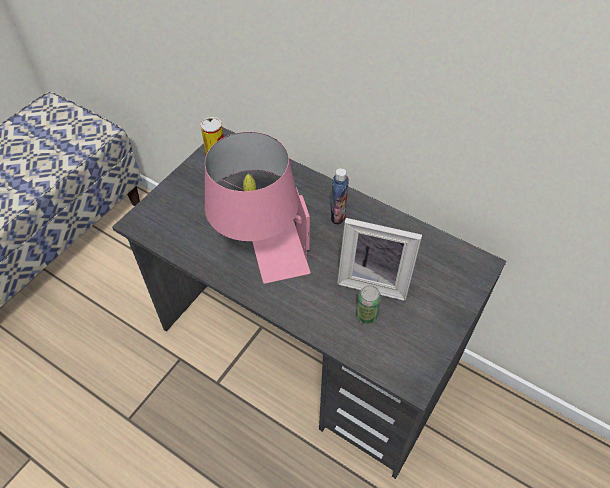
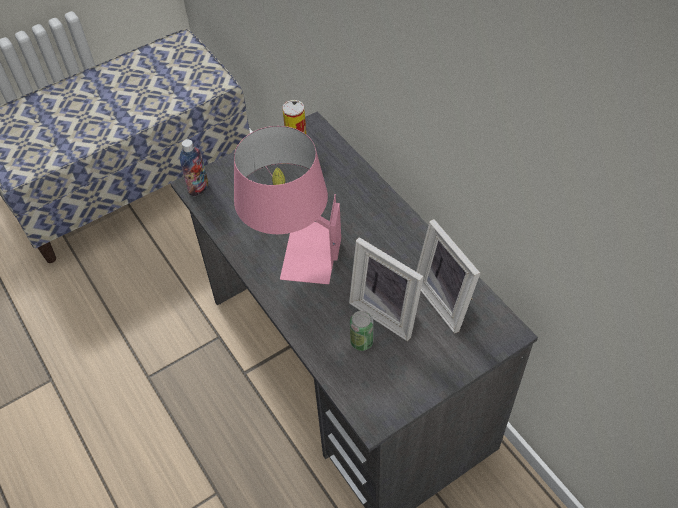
camera: 25 degrees right, 0 degrees up
(338, 215) = (385, 236): bottle -> bottle (198, 188)
(418, 254) = (447, 300): none -> picture frame

